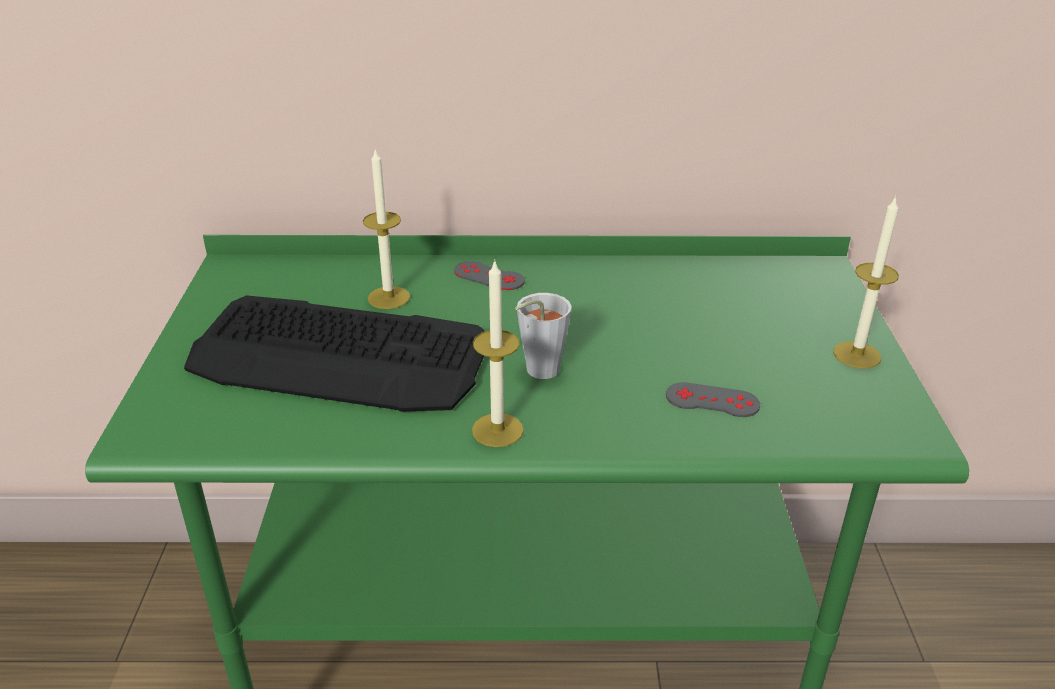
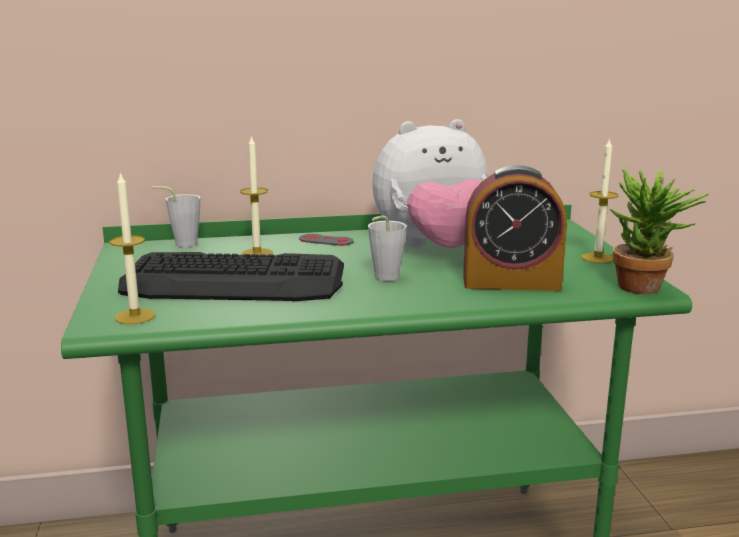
camera: 10 degrees left, 15 degrees down
(299, 267) = (181, 244): none -> grey cup
(497, 430) = (368, 304): candle -> candle (135, 316)
(630, 309) = (434, 248): none -> plush toy
(712, 400) = (511, 282): grey game controller -> alarm clock
(906, 440) = (646, 290): none -> potted plant

